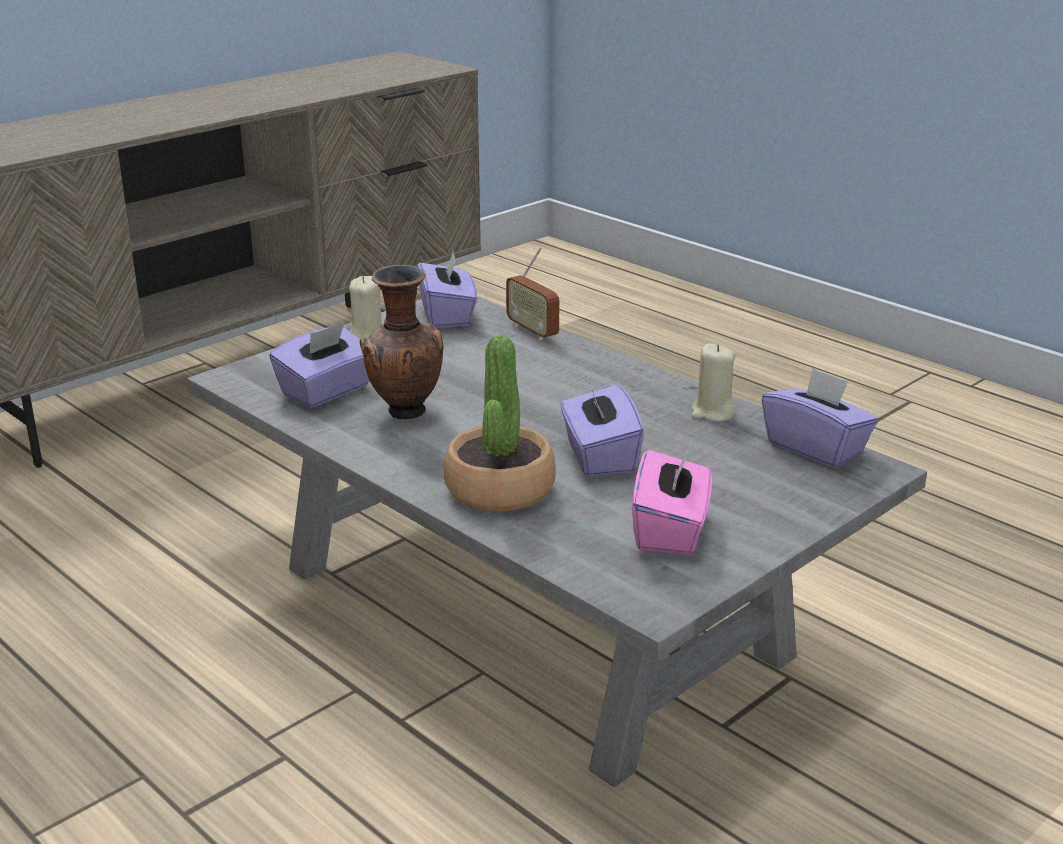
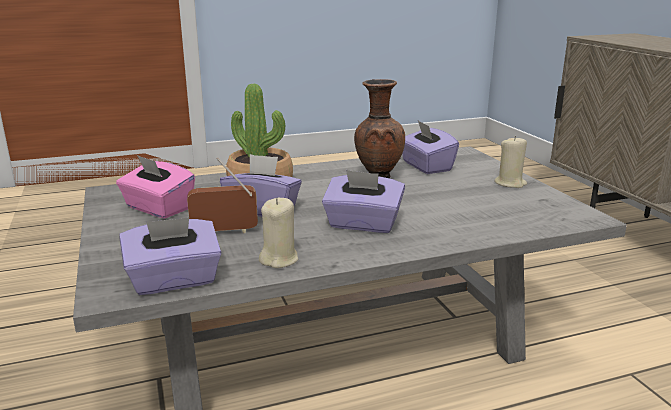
camera: 115 degrees right, 5 degrees down
(448, 315) = (549, 210): purple tissue box -> purple tissue box (363, 224)
(533, 331) = (499, 232): radio -> radio (224, 232)

